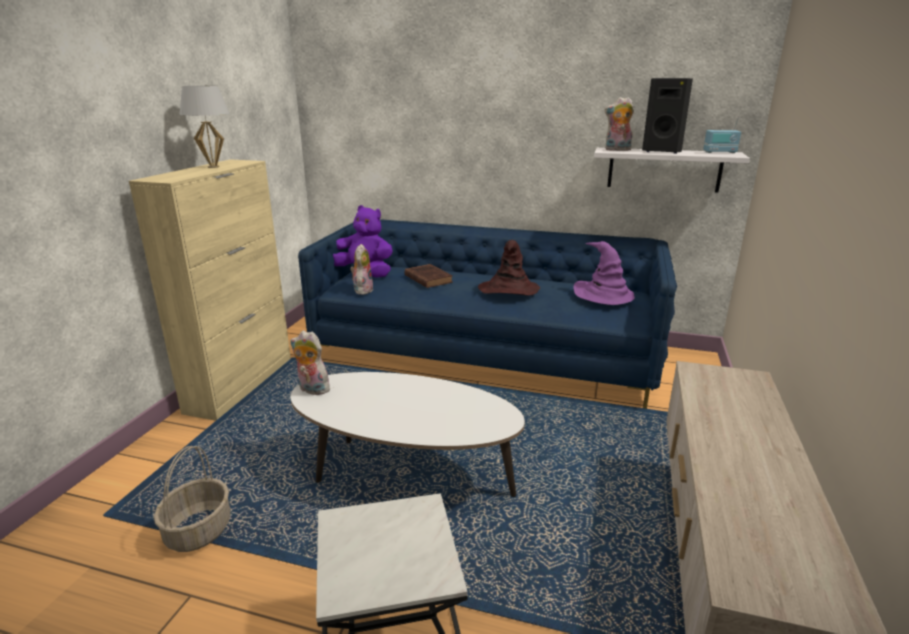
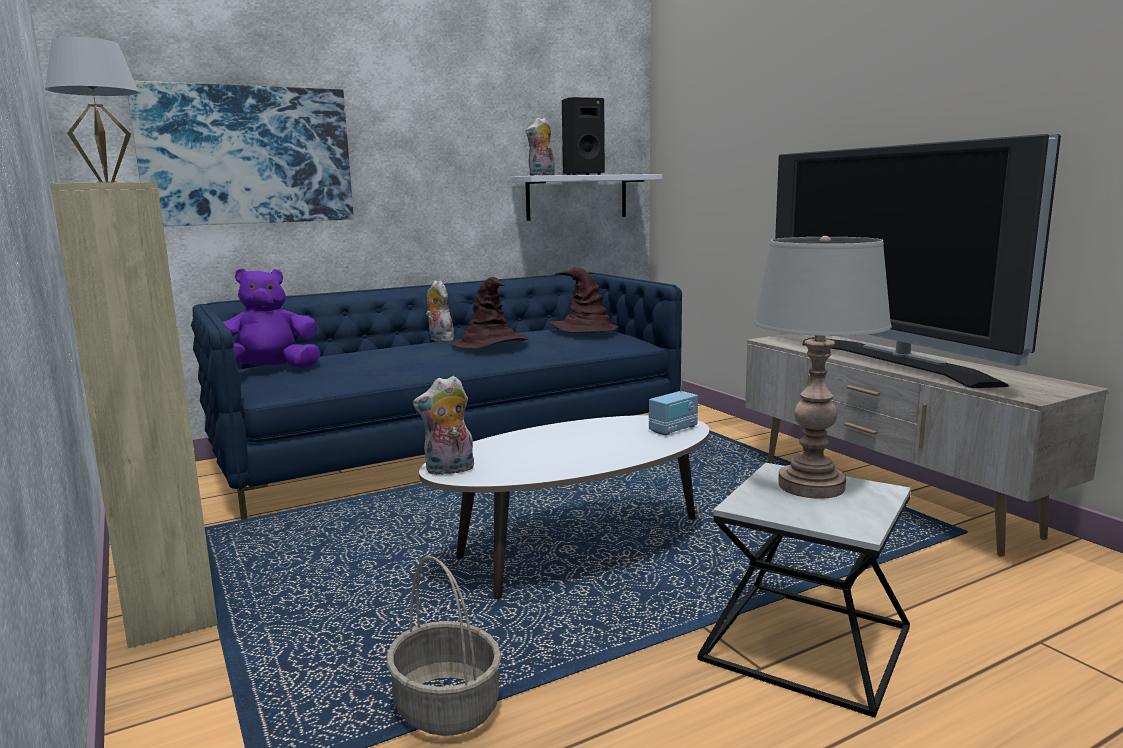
camera: 45 degrees left, 10 degrees down
(362, 290) = (307, 383): plush toy -> plush toy (439, 340)
(396, 124) = (247, 155): none -> picture
(409, 536) = (811, 486): none -> grey table lamp
(427, 278) = (374, 355): brown book -> none
(604, 295) = (584, 329): purple hat -> brown hat
(720, 152) = (626, 174): radio -> radio (673, 429)
(732, 454) = (892, 361): none -> television

